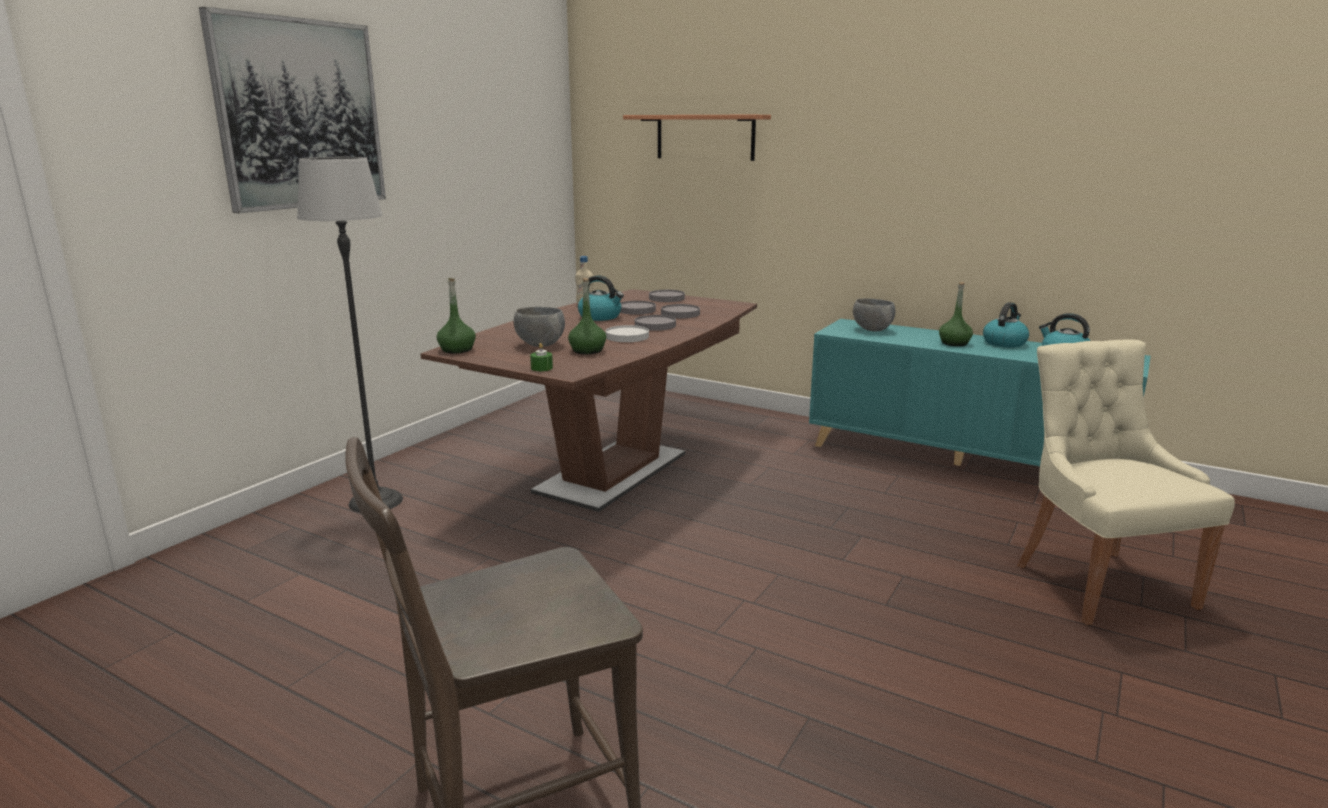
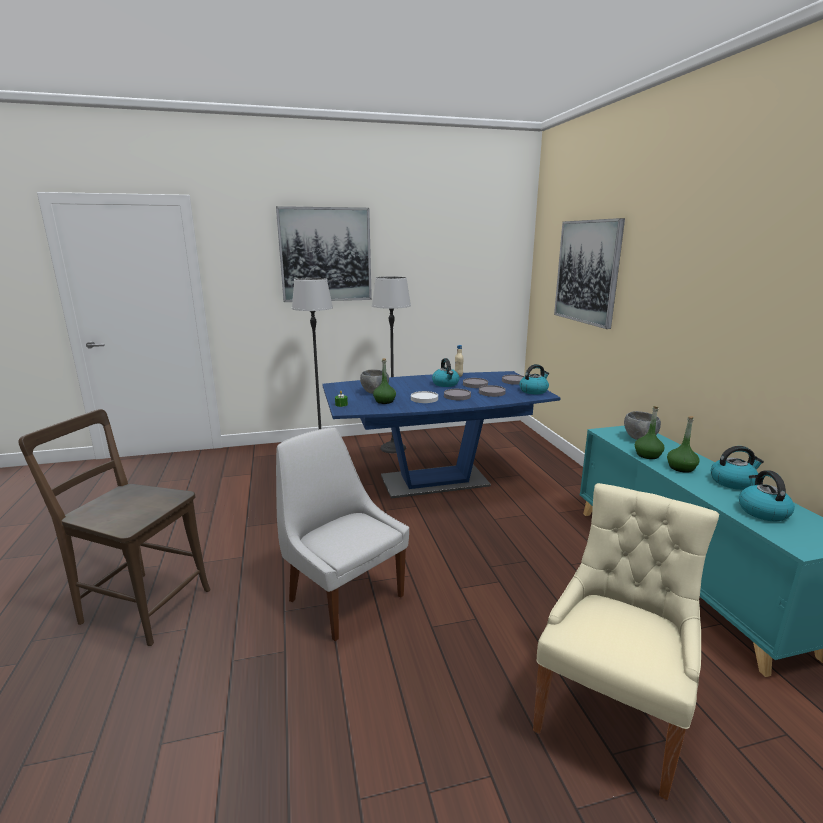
camera: 45 degrees right, 0 degrees up
(457, 350) = (338, 385): green bottle -> green bottle (647, 455)
(476, 455) = (393, 448): none -> floor lamp
(612, 473) = (434, 481): brown dining table -> blue dining table
(705, 137) = (587, 272): shelf -> picture
(716, 303) = (533, 391): none -> kettle
(756, 631) = (343, 596): none -> white chair

